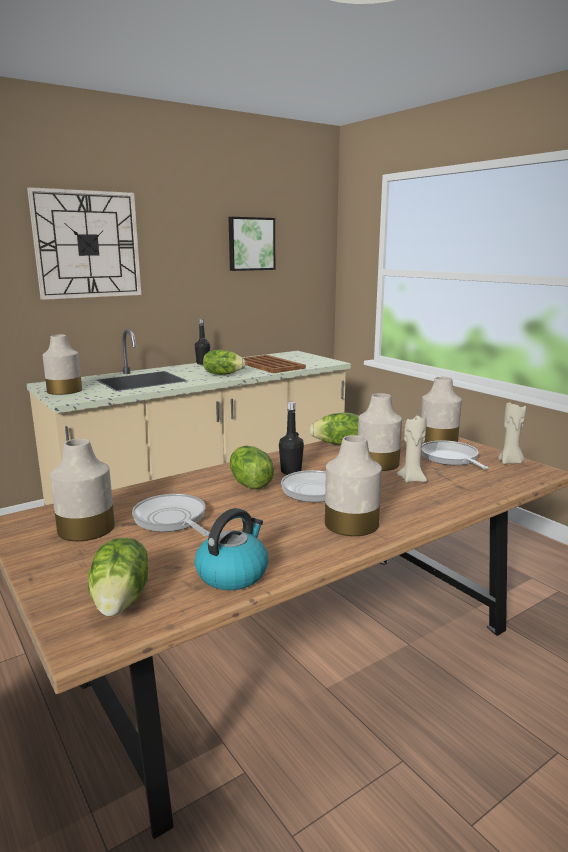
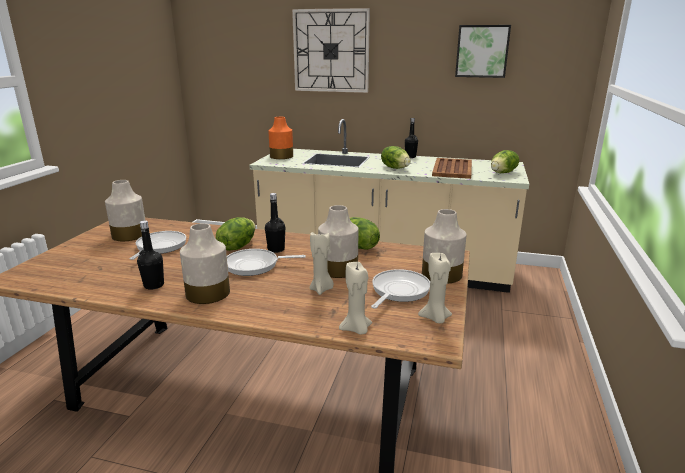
camera: 50 degrees right, 5 degrees up
(65, 390) = (281, 156): beige vase -> orange vase
(122, 600) = (55, 270): lettuce -> lettuce (503, 173)
(233, 573) = (103, 283): kettle -> none
(288, 545) = (154, 285): none -> black bottle
(501, 488) = (356, 329): none -> beige candle

